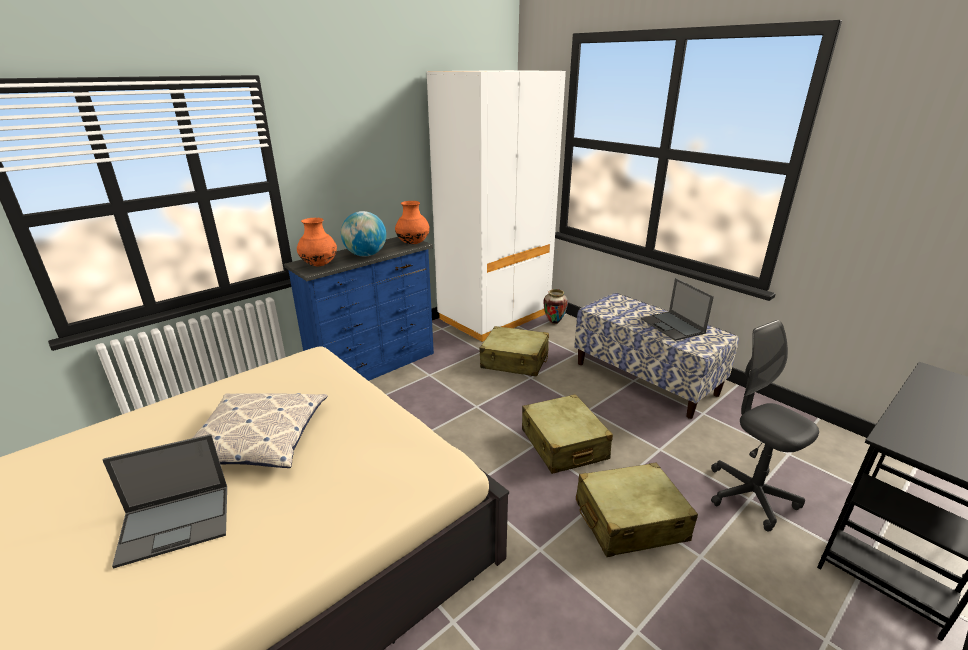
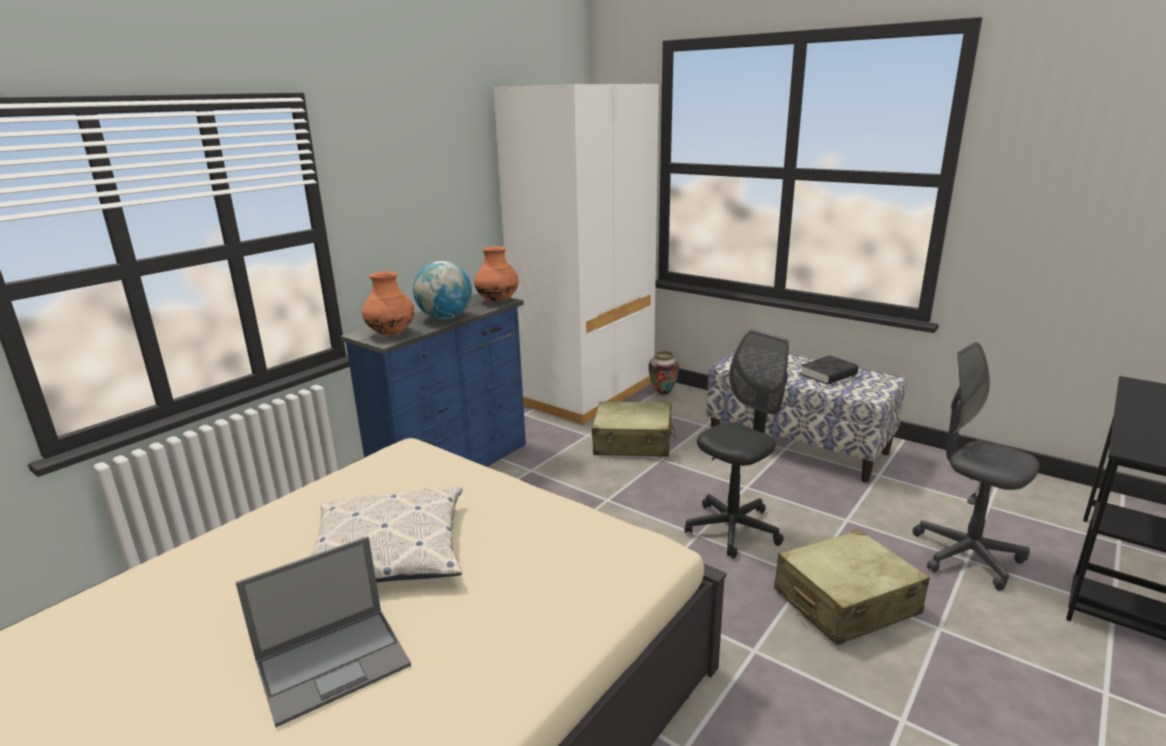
camera: 10 degrees left, 5 degrees down
(563, 444) = (733, 529): beige suitcase -> black office chair
(673, 326) = (828, 374): laptop -> black book

